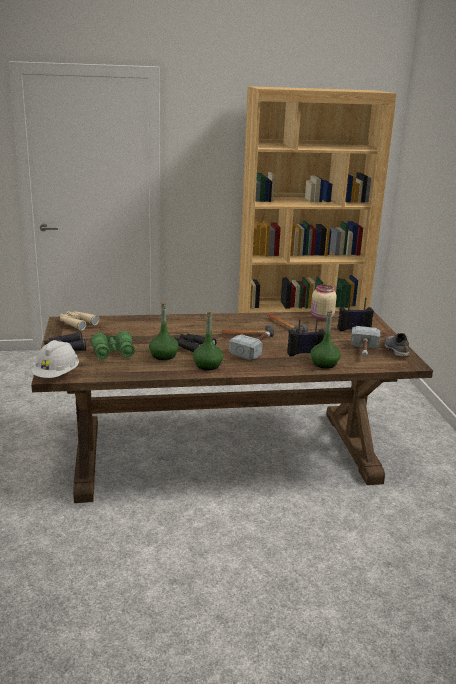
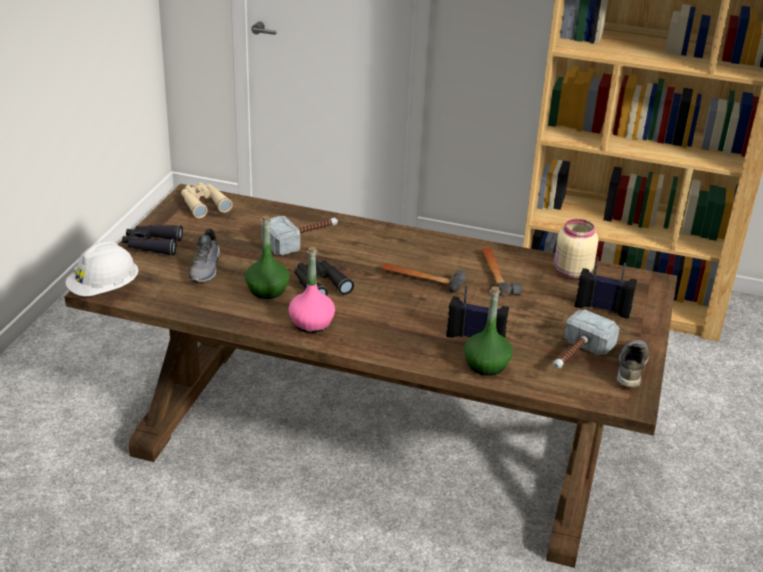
camera: 25 degrees right, 10 degrees up
(113, 353) = (206, 268): green binoculars -> grey shoe
(207, 365) = (311, 323): green bottle -> pink bottle
(254, 349) = (405, 310): hammer -> hammer (302, 240)

